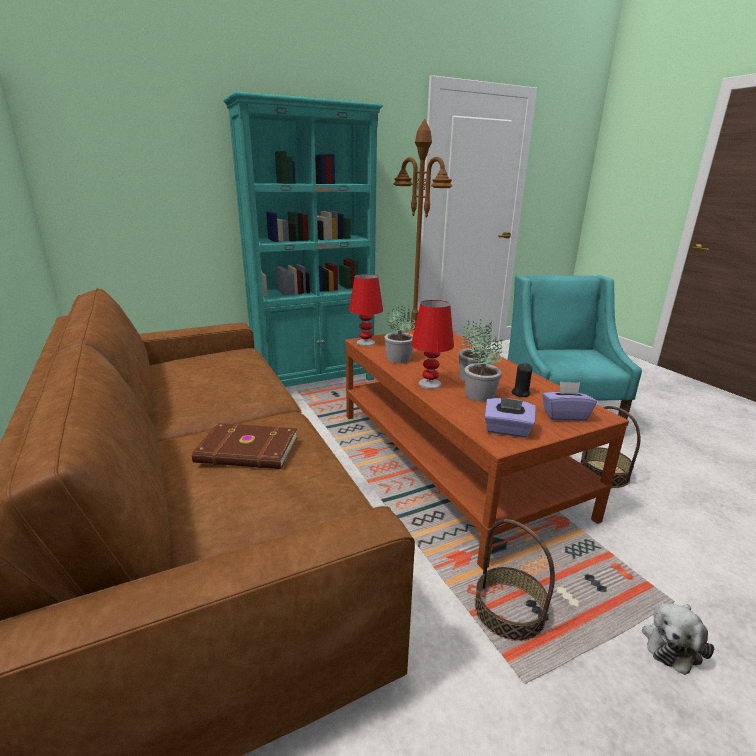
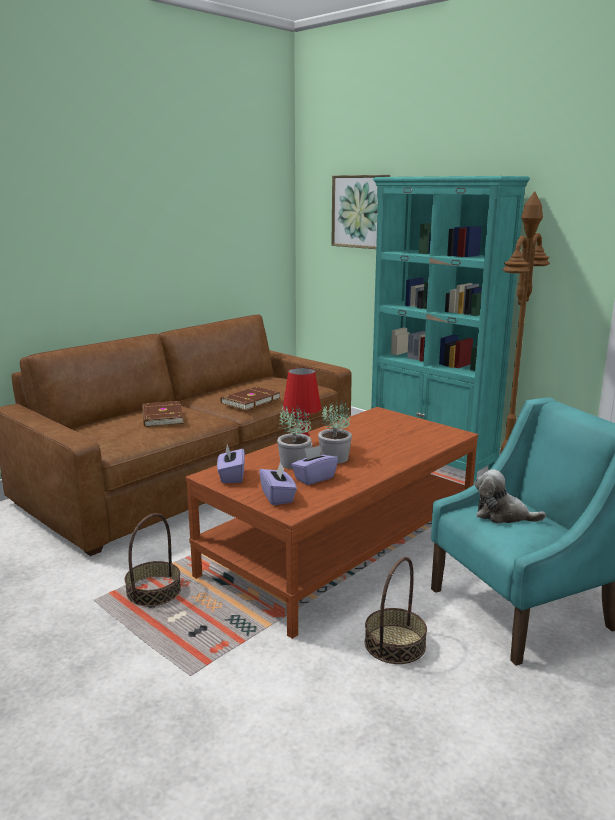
camera: 70 degrees right, 5 degrees down
(156, 138) = (361, 211): none -> picture
(251, 386) = (250, 401): none -> brown book
(365, 343) = (376, 413): red table lamp -> none
(399, 358) = (350, 429): potted plant -> none
(520, 393) = (314, 478): black candle -> purple tissue box
(672, 643) = (142, 670): plush toy -> plush toy (503, 515)

